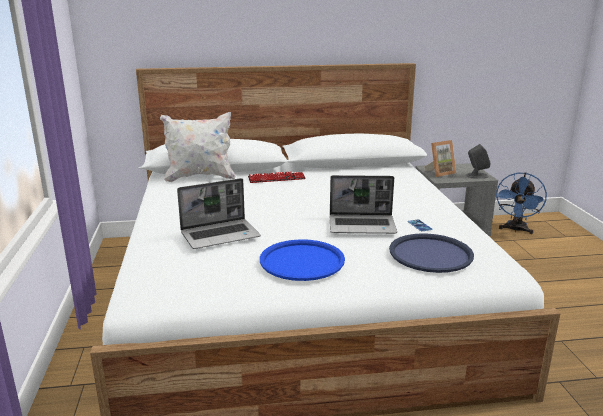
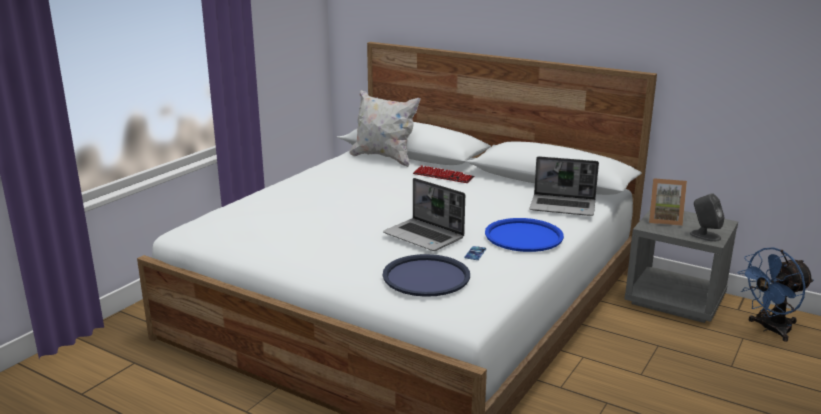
camera: 40 degrees right, 0 degrees up
(221, 235) = (298, 207): laptop -> laptop (563, 206)
(302, 261) = (317, 244): blue tray -> blue tray (523, 236)

